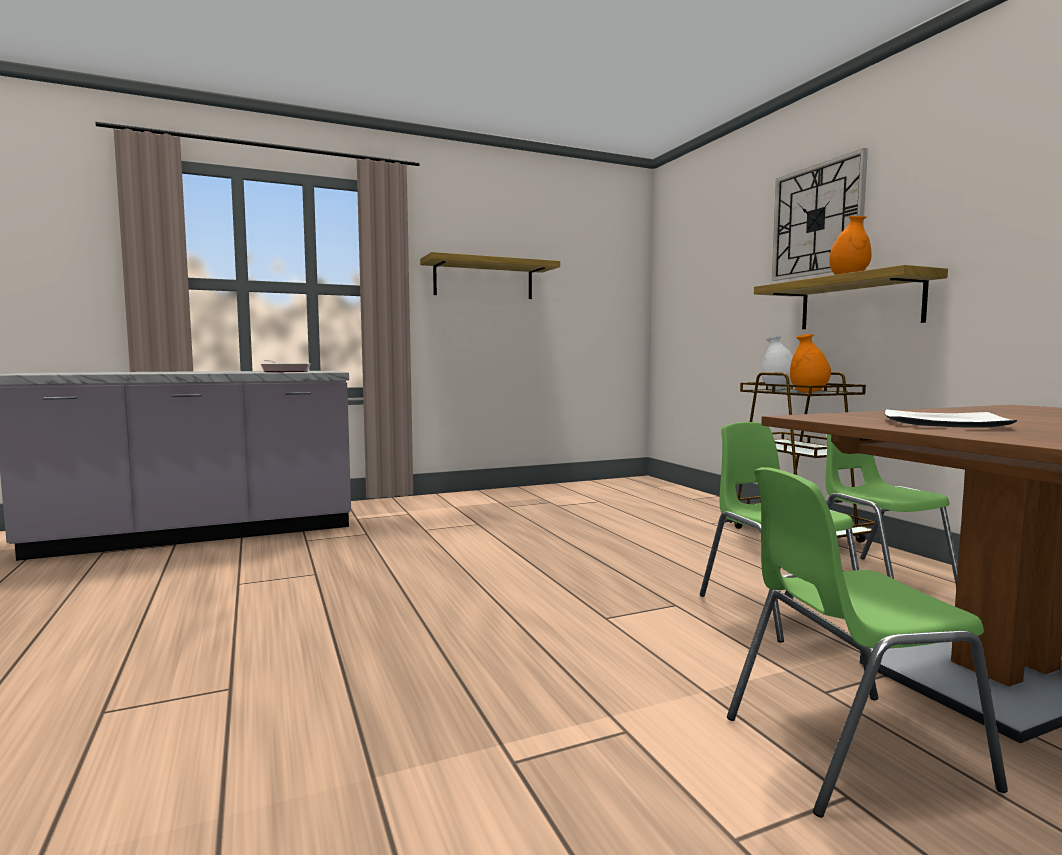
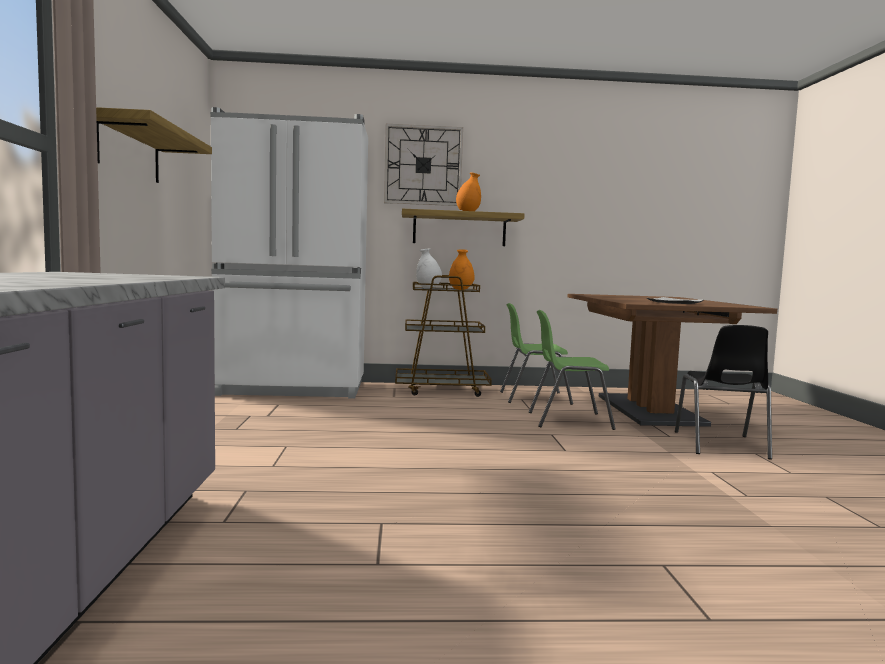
camera: 70 degrees left, 0 degrees up
(284, 371) = (118, 275): frying pan -> none
(661, 495) = (293, 389): none -> white fridge
(847, 750) = (720, 445): green chair -> black chair

